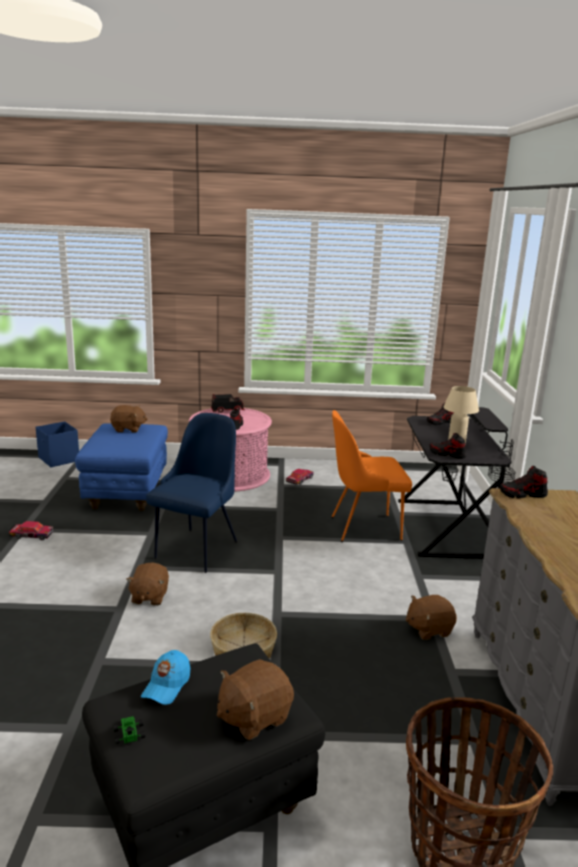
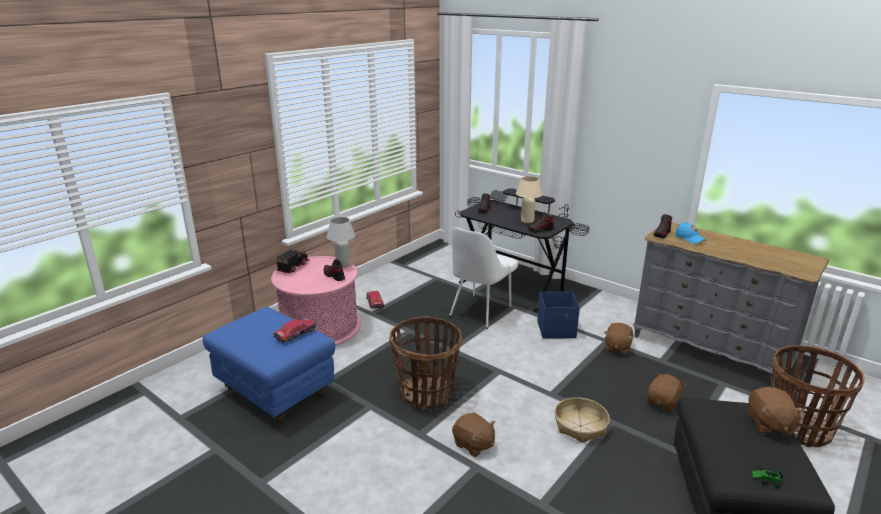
camera: 50 degrees left, 5 degrees up
(31, 535) = (282, 480): toy car -> toy car (295, 334)
(59, 459) = (125, 407): blue storage box -> blue storage box (557, 330)
(128, 429) = (254, 325): brown plush toy -> brown plush toy (663, 402)
(166, 686) = (723, 446): blue cap -> blue cap (689, 239)
(197, 549) = (426, 393): blue chair -> basket
(260, 422) = (343, 264): none -> white table lamp
(364, 529) = (480, 312): orange chair -> white chair

